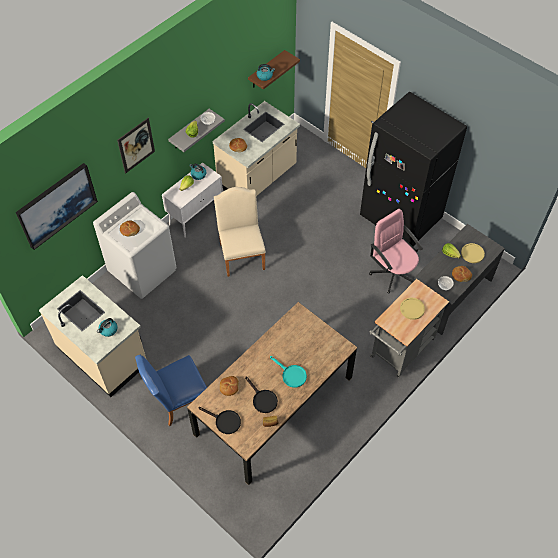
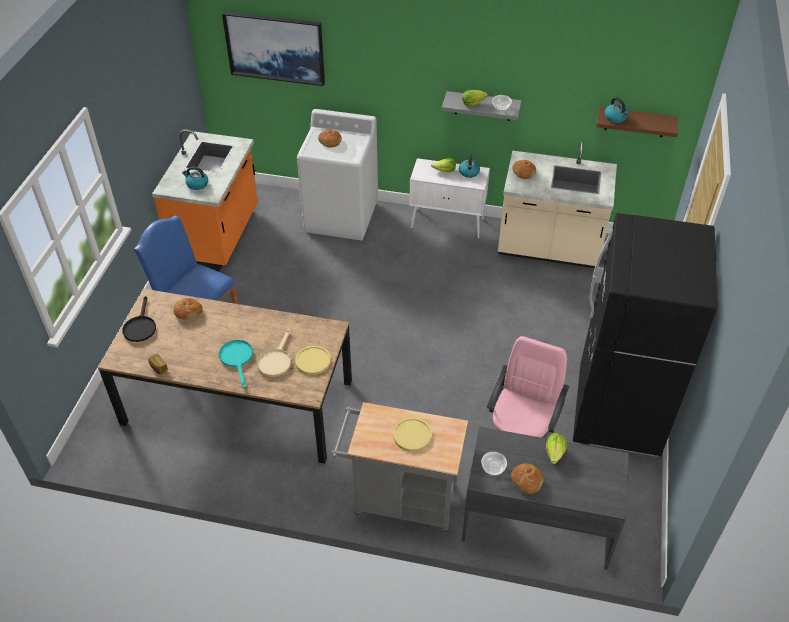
camera: 60 degrees right, 10 degrees down
(103, 355) = (218, 236): beige counter -> orange counter
(136, 145) = (398, 60): picture -> none
(241, 253) = (428, 282): beige chair -> none
(262, 399) = (187, 347): black frying pan -> none
(291, 375) = (237, 359): turquoise frying pan -> turquoise frying pan turned 150 degrees clockwise
(305, 354) = (275, 360): none -> beige frying pan
(472, 253) = (578, 480): yellow plate -> yellow plate (313, 361)

